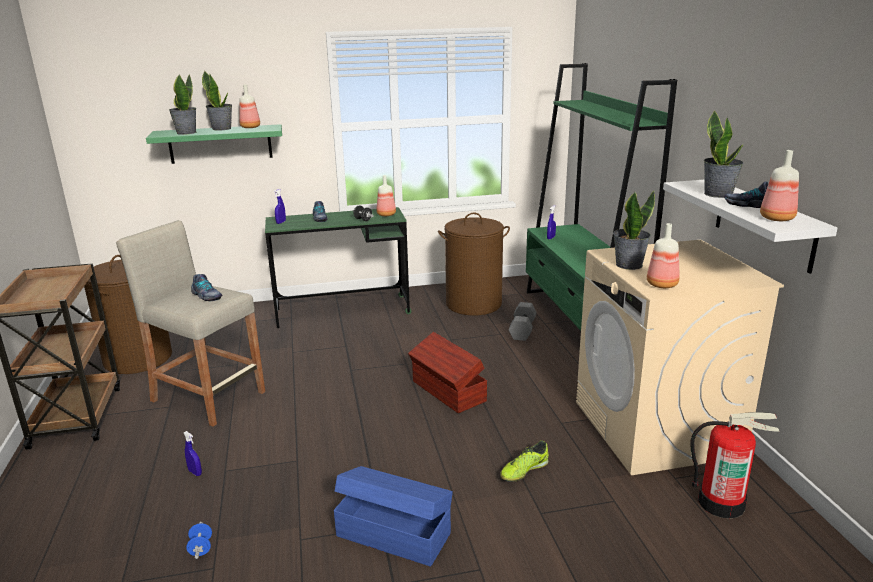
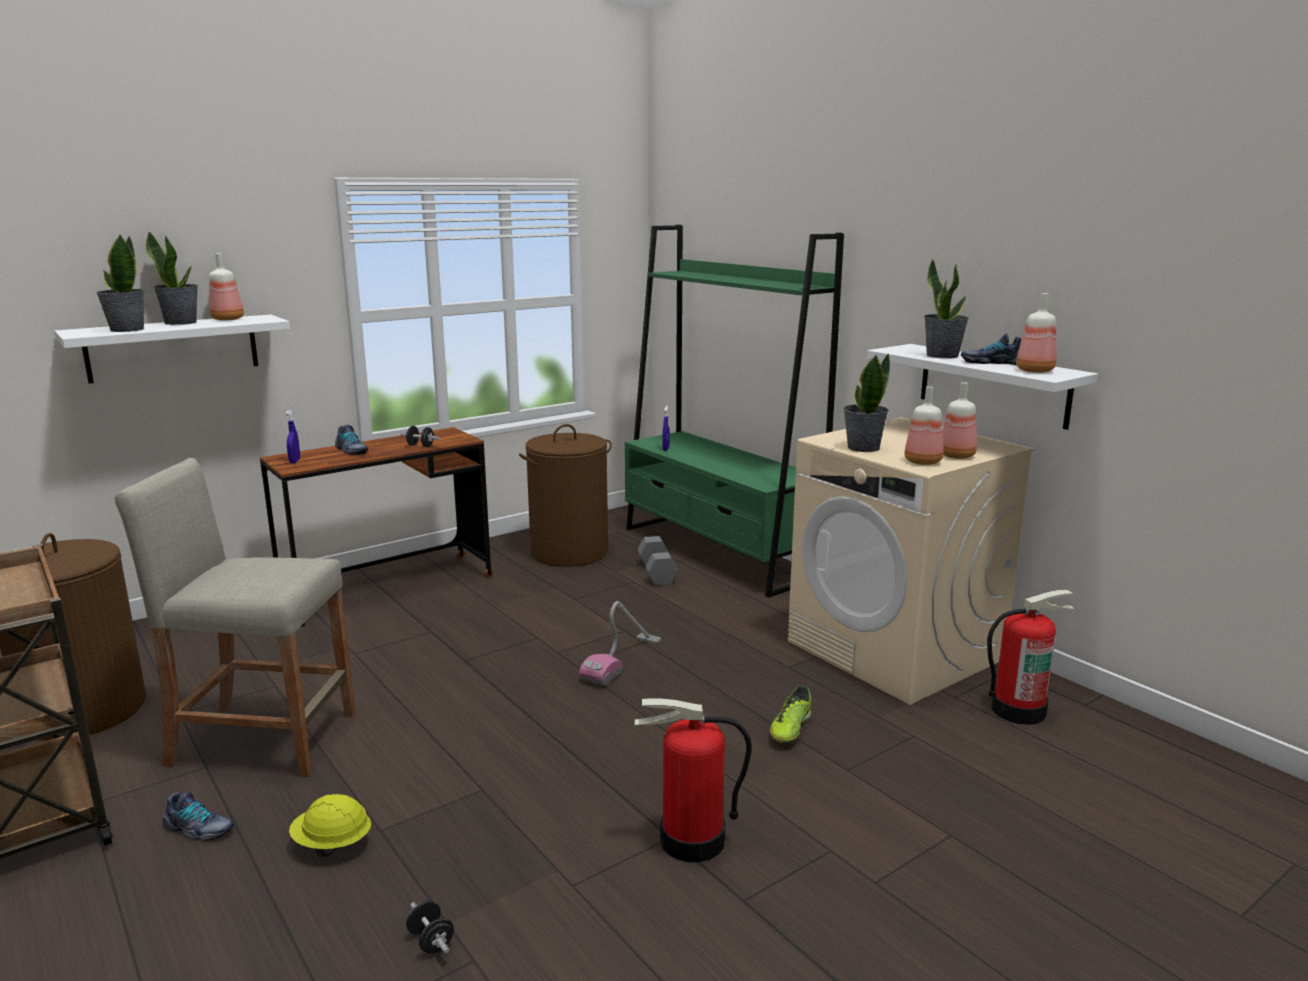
camera: 25 degrees left, 5 degrees down
(195, 472) = (332, 845): blue spray bottle -> yellow hard hat
(201, 548) = (431, 941): blue dumbbell -> black dumbbell
(206, 296) = (271, 569): shoe -> shoe (198, 830)
(220, 144) = (173, 348): green shelf -> white shelf
(342, 311) = (388, 589): green desk -> brown desk
(385, 214) = (446, 437): bottle -> bottle (955, 456)
(393, 533) = (692, 841): blue storage box -> fire extinguisher
(448, 392) = (622, 660): brown storage box -> vacuum cleaner

